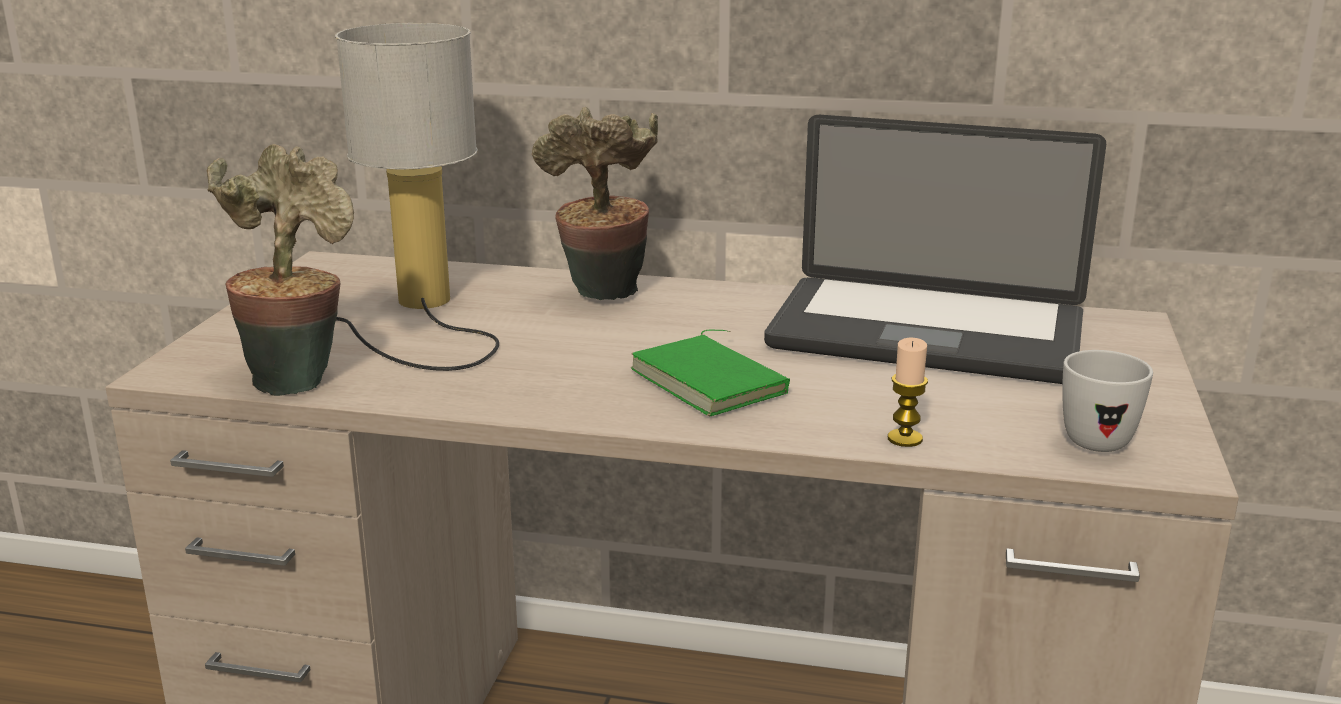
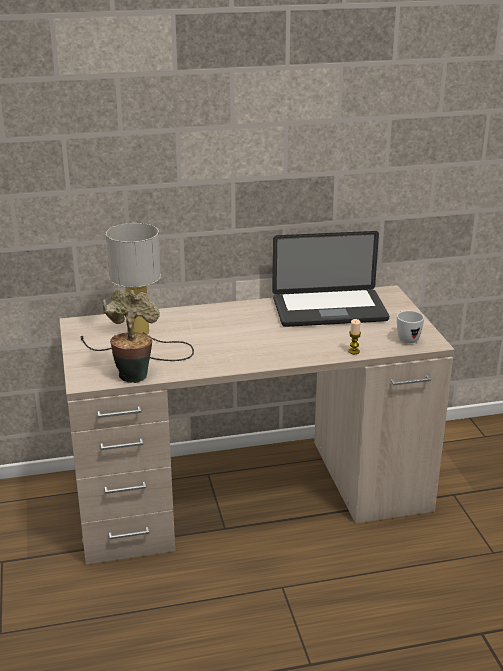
camera: 25 degrees left, 5 degrees up
(603, 297) = (204, 317): potted plant -> none
(713, 382) = (278, 344): green book -> none

